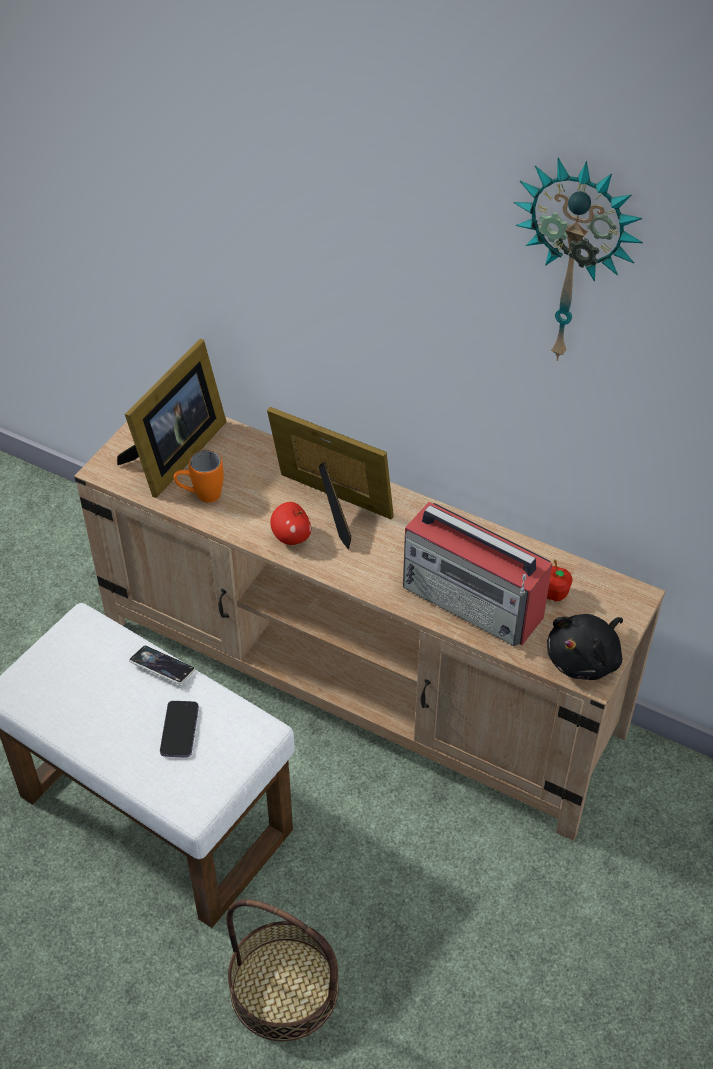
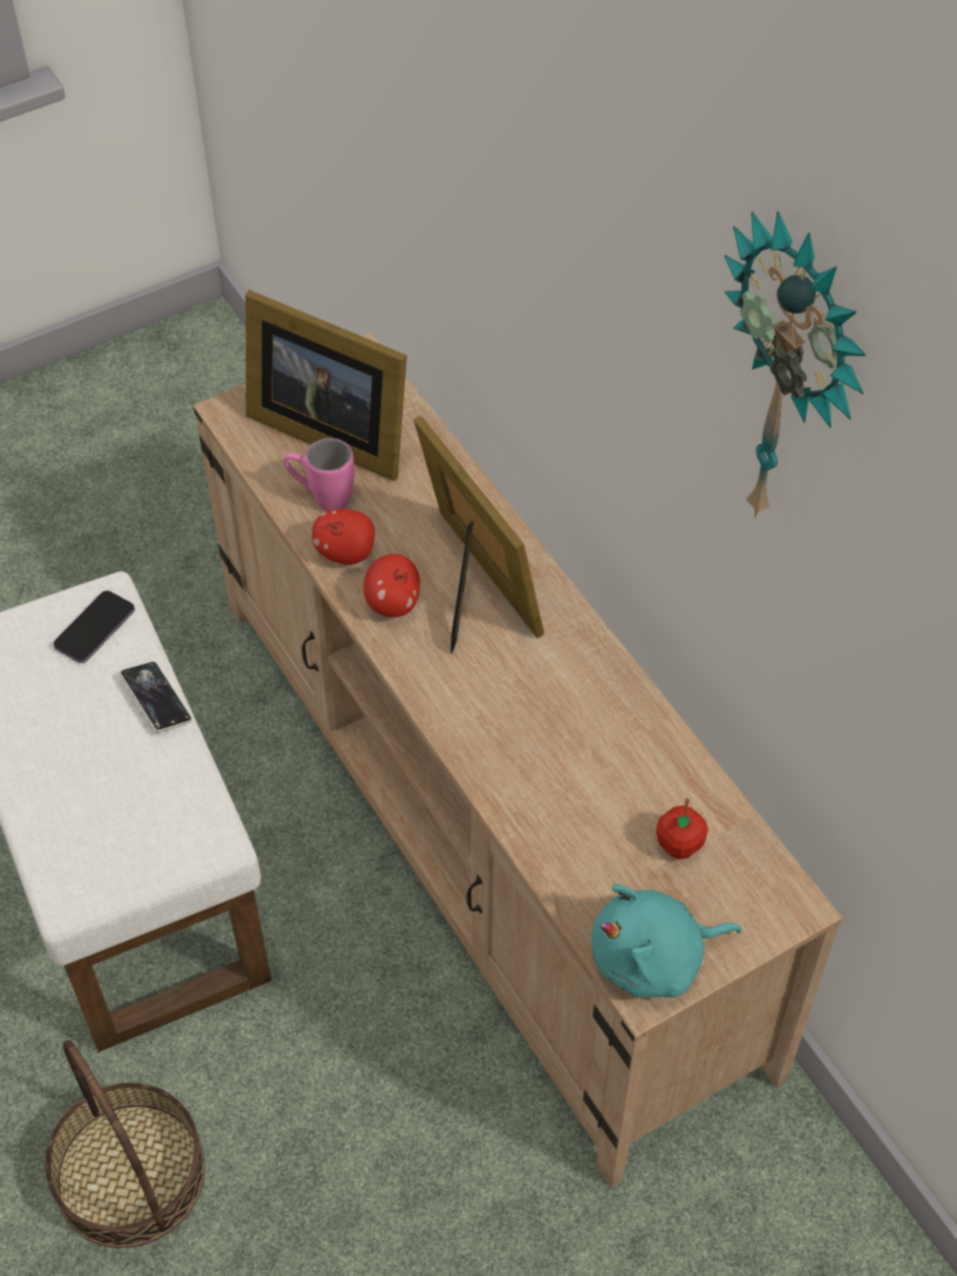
camera: 30 degrees right, 5 degrees up
(174, 455) = (328, 429): picture frame -> picture frame turned 60 degrees clockwise
(179, 730) = (120, 791): phone -> phone (95, 629)
(201, 496) = (321, 498): orange mug -> pink mug
(240, 521) = (346, 553): none -> apple
(473, 602) = (562, 803): radio -> none
(585, 659) = (654, 959): black plush toy -> turquoise plush toy

